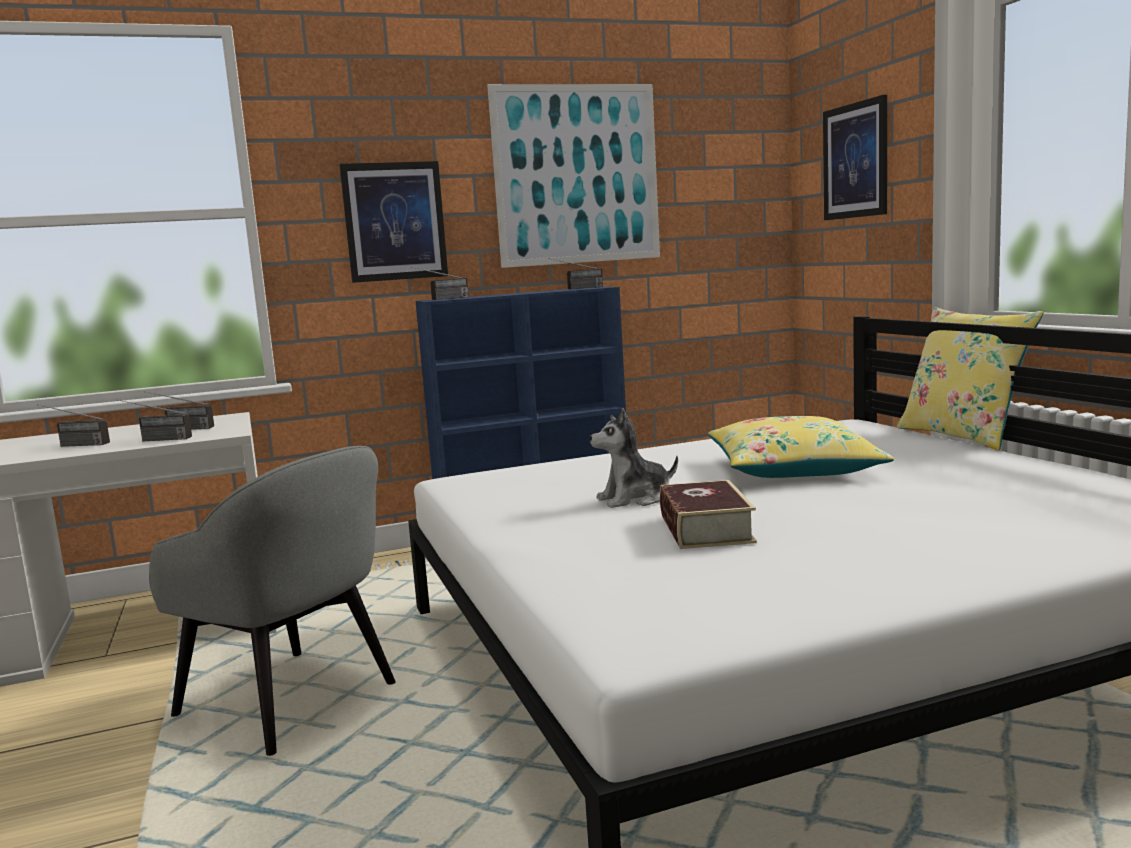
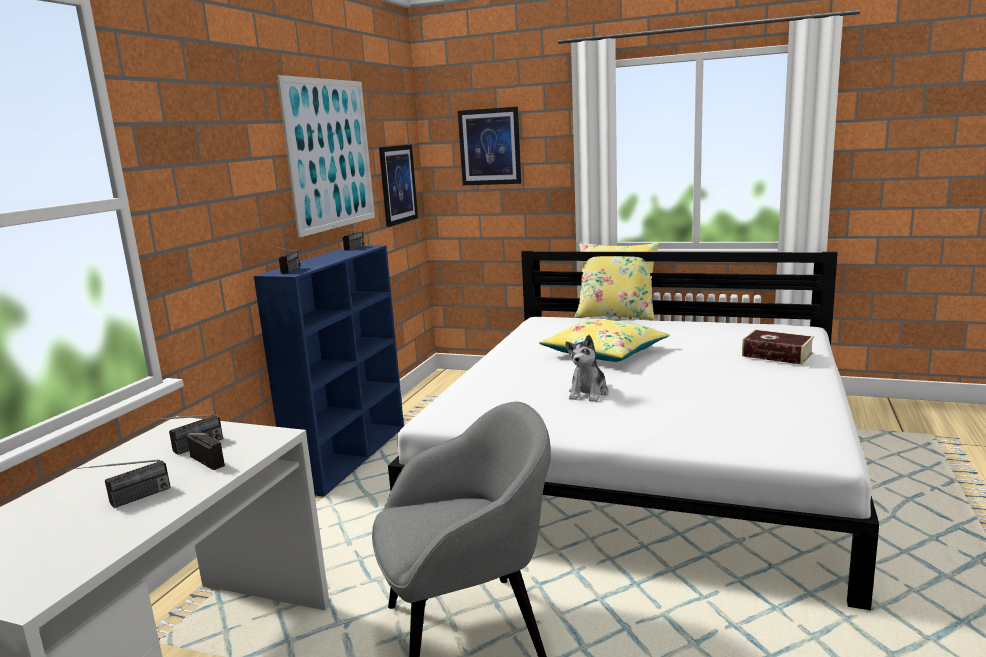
camera: 50 degrees left, 5 degrees up
(154, 440) = (215, 464): radio -> radio turned 90 degrees counterclockwise
(394, 221) = (231, 203): picture -> picture (398, 184)
(705, 529) = (674, 396): book -> book (777, 355)

